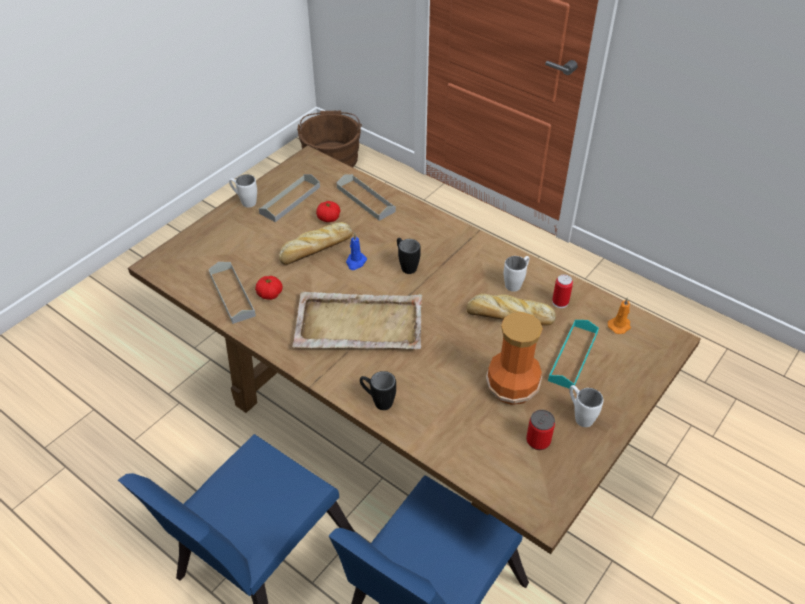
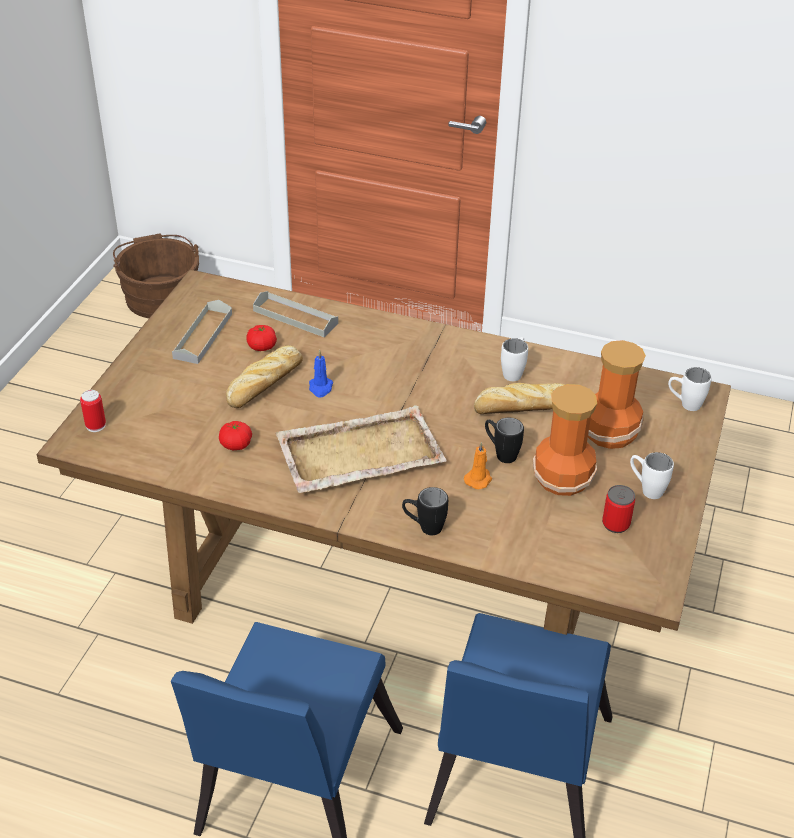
camera: 20 degrees left, 5 degrees down
(232, 294) = (189, 455): grey tray -> none
(245, 201) = (146, 348): white mug -> white mug (684, 404)
(406, 265) = (381, 379): black mug -> black mug (500, 453)
(560, 302) = (571, 381): can -> can (95, 425)
(573, 356) = (611, 432): turquoise tray -> vase
(619, 325) = (644, 391): orange candle -> orange candle (478, 479)

